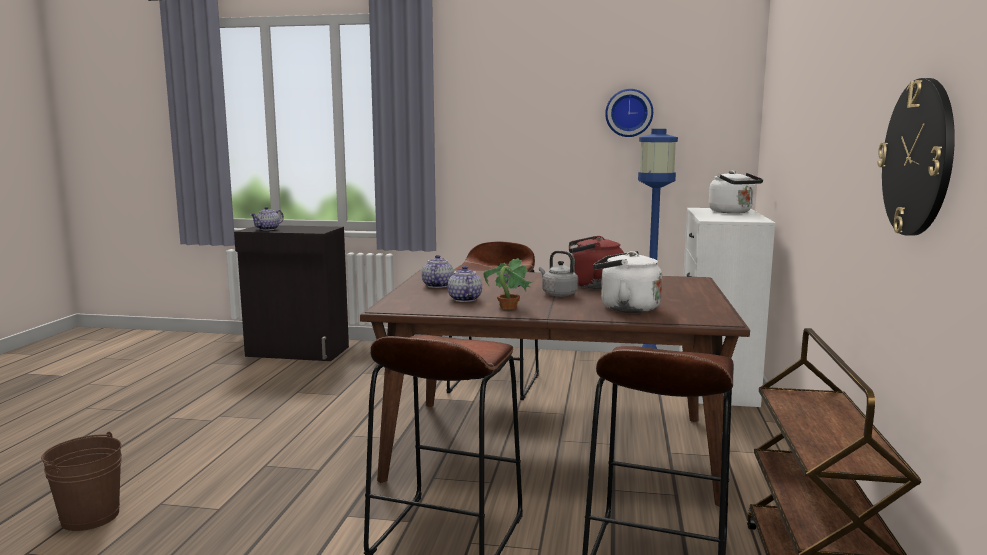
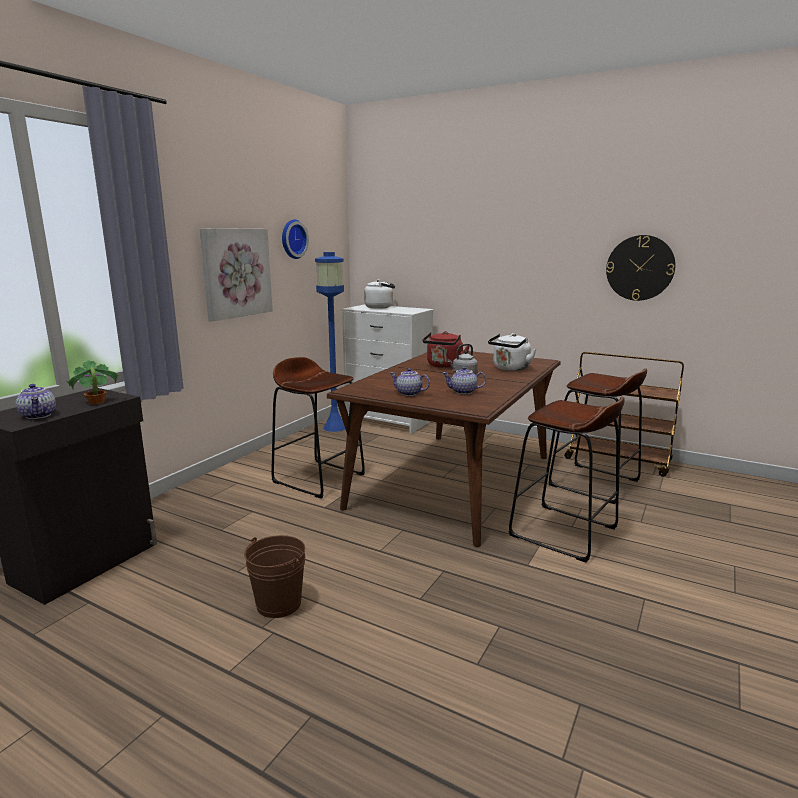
camera: 70 degrees left, 5 degrees up
(90, 517) = (492, 715): brown bucket -> brown bucket (278, 603)
(507, 307) = (494, 386): potted plant -> potted plant (96, 402)
(530, 148) = (236, 273): none -> picture

